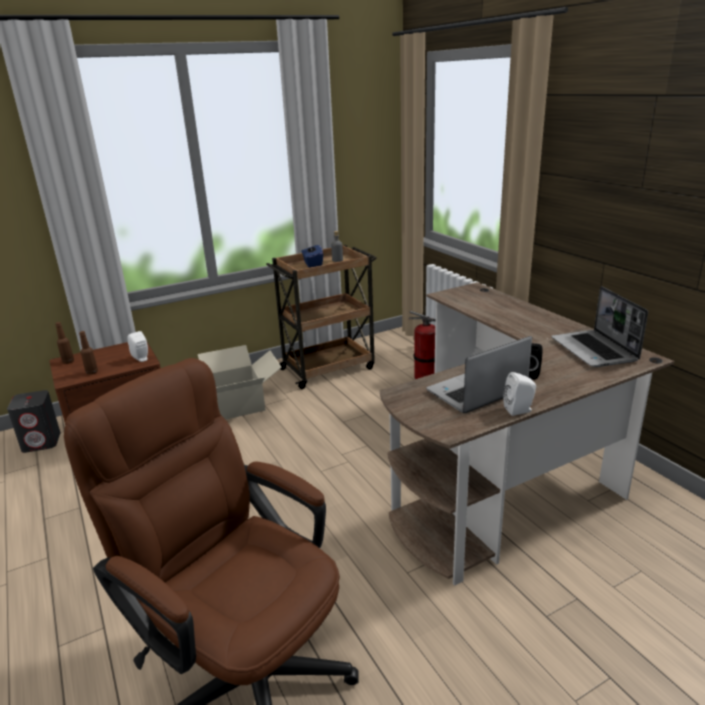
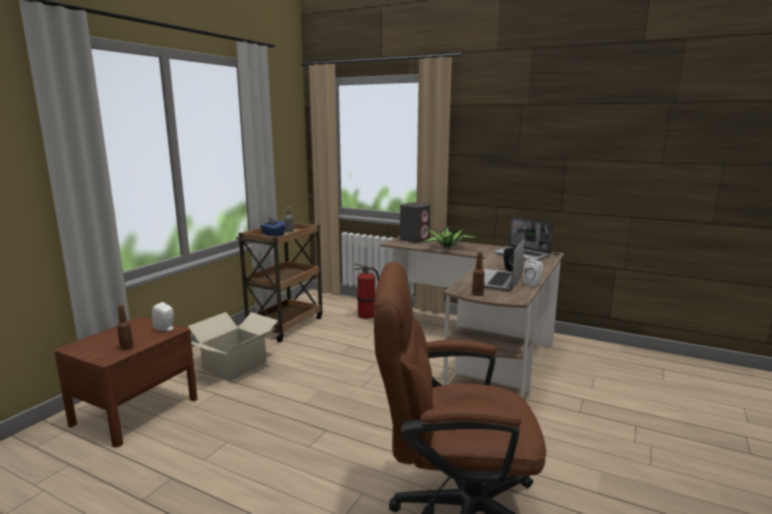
camera: 35 degrees left, 10 degrees down
(42, 442) = (49, 446): grey speaker -> grey speaker (415, 240)
(68, 362) = (82, 346): brown bottle -> brown bottle (477, 294)
(504, 314) = (447, 247): none -> potted plant

